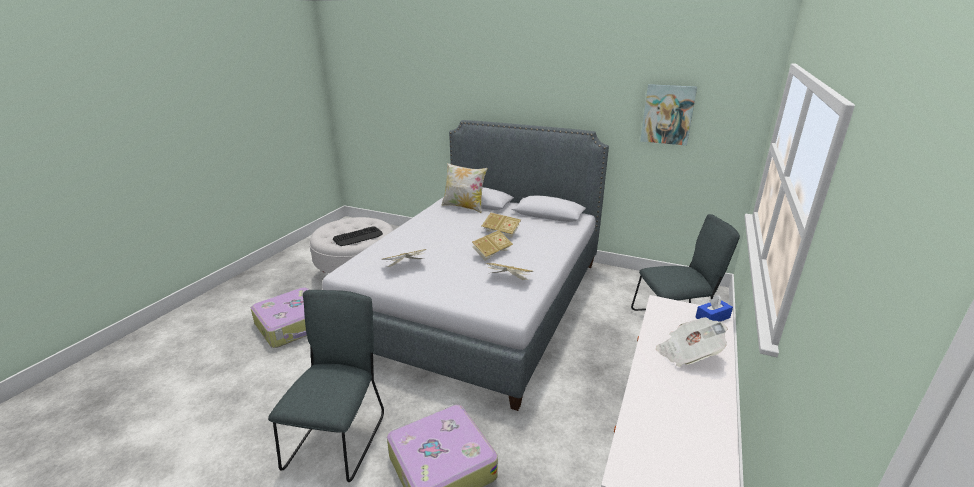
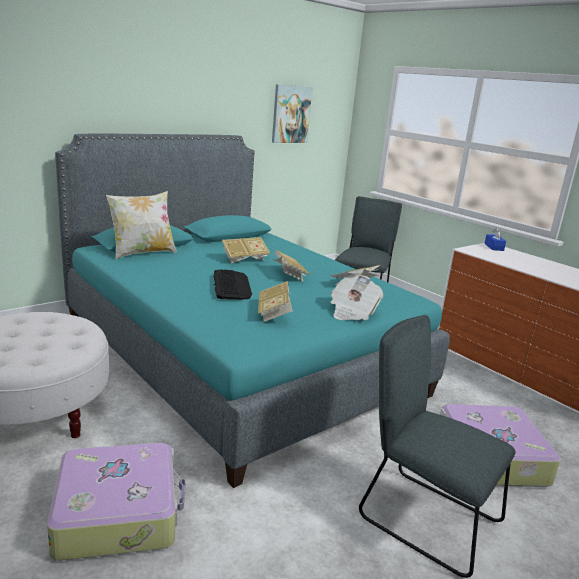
camera: 65 degrees left, 5 degrees down
(358, 237) = (62, 338): keyboard -> keyboard (231, 285)
(479, 301) = (236, 355): grey bed -> turquoise bed
(688, 354) = (536, 264): newspaper -> newspaper (352, 312)

